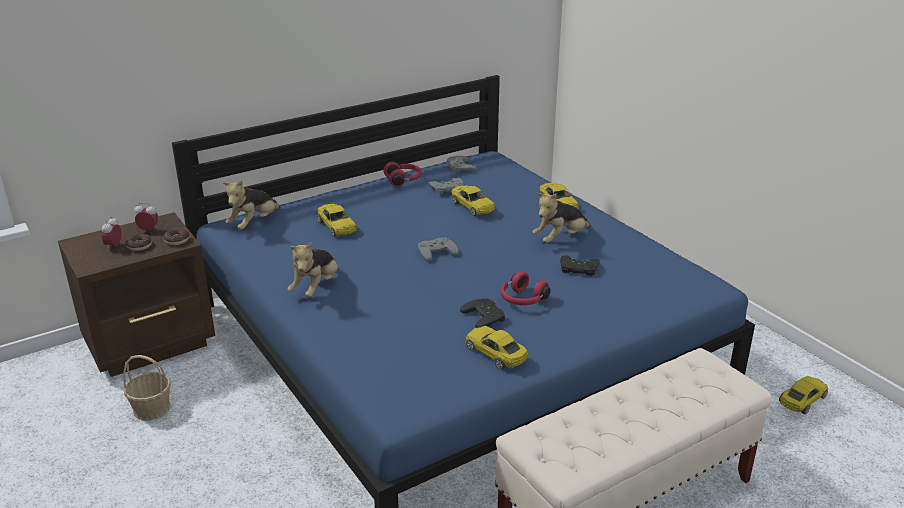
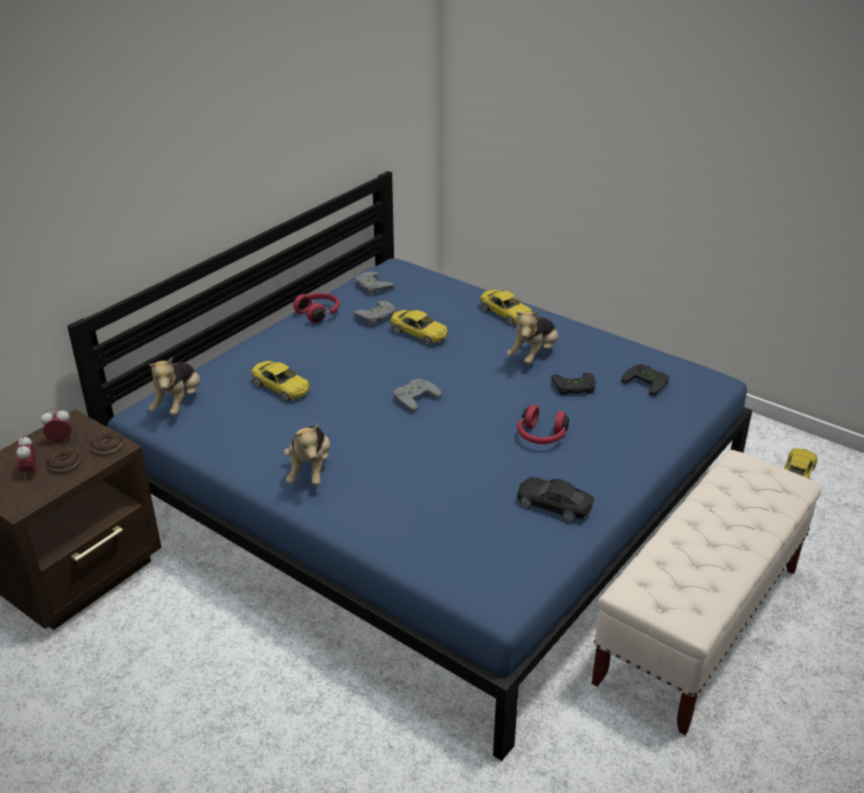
camera: 20 degrees left, 5 degrees up
(151, 408) = (131, 656): basket -> none
(486, 316) = (516, 464): black game controller -> black game controller (648, 381)
(496, 353) = (554, 505): yellow toy car -> black toy car

